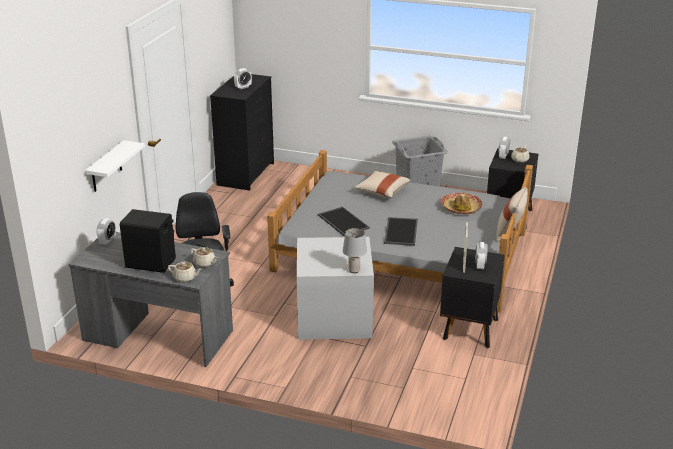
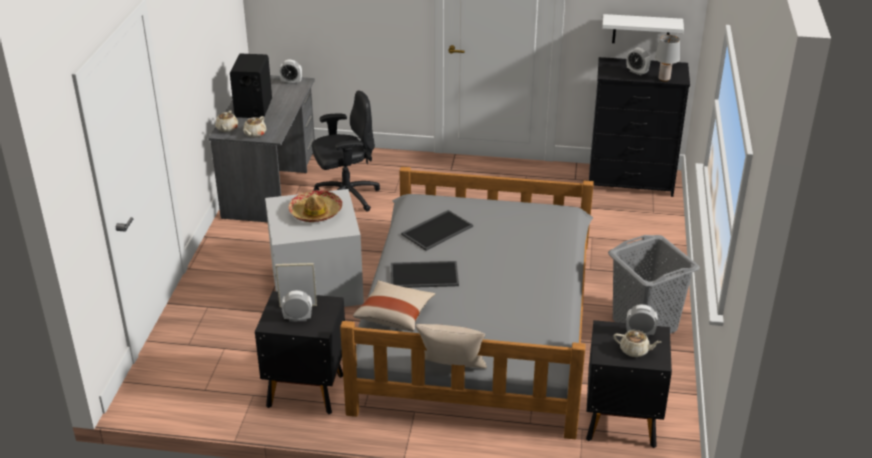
camera: 80 degrees right, 5 degrees up
(106, 167) = (364, 32): white shelf -> white shelf (641, 30)
(354, 270) = (280, 231): grey table lamp -> grey table lamp (664, 79)
(382, 192) = (529, 252): beige pillow -> beige pillow (395, 315)
(461, 208) = (507, 321): hat -> hat (316, 212)

